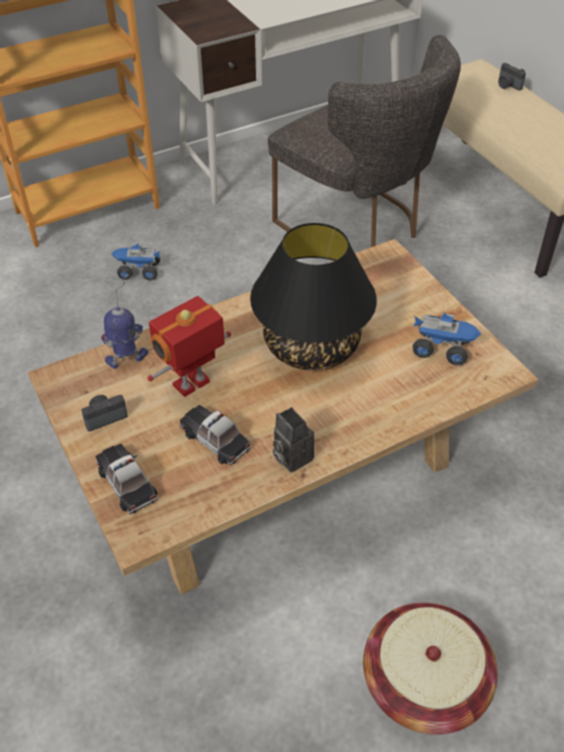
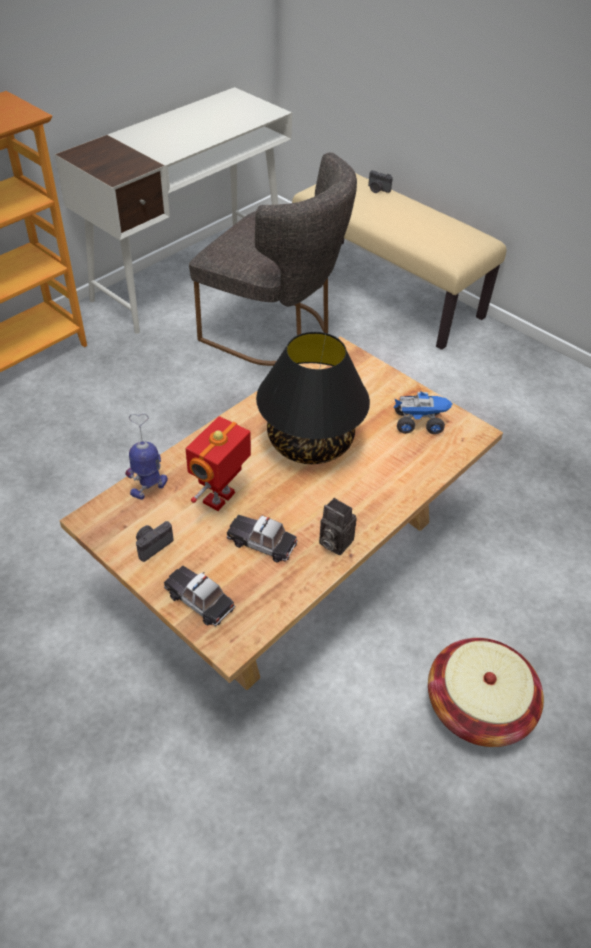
camera: 20 degrees left, 0 degrees up
(138, 272) = (91, 408): toy truck -> none

